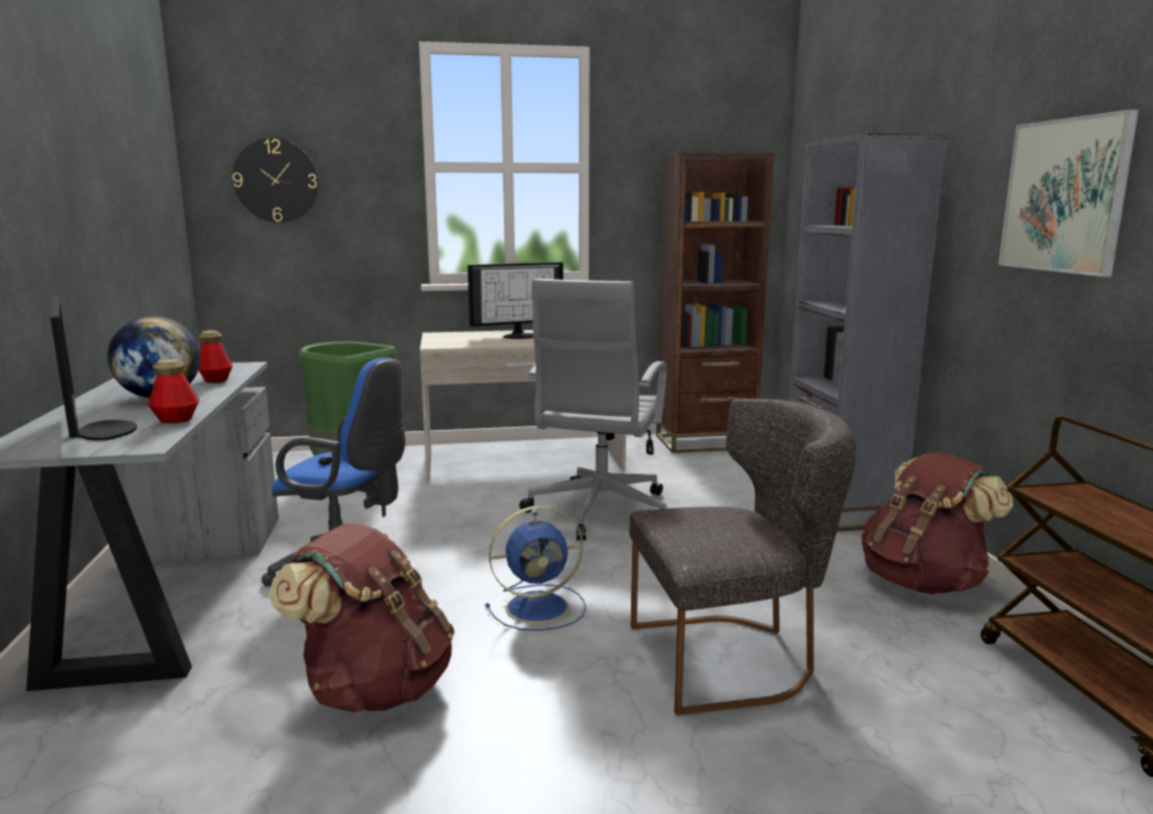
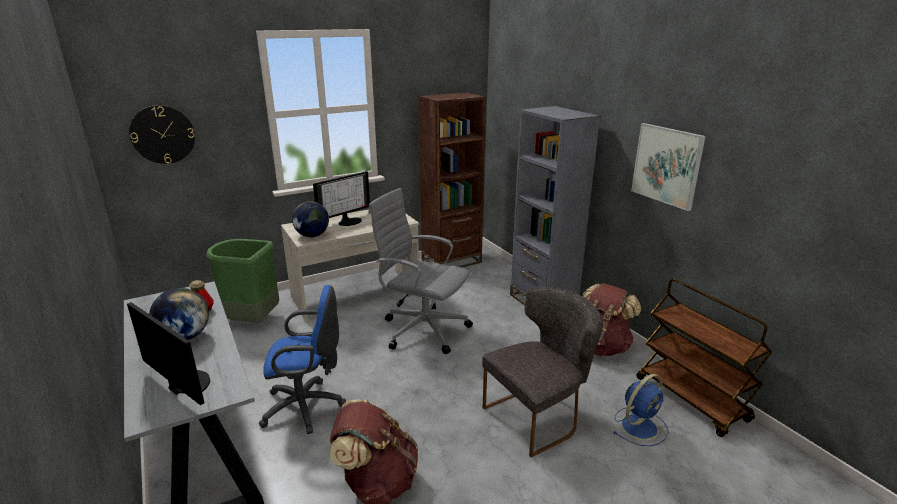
camera: 20 degrees left, 10 degrees up
(176, 419) = (224, 361): bottle -> none
(453, 342) = (312, 235): none -> globe
(540, 607) = (430, 405): blue fan -> blue fan (640, 426)
(599, 513) = (422, 329): grey office chair -> grey office chair turned 120 degrees clockwise

